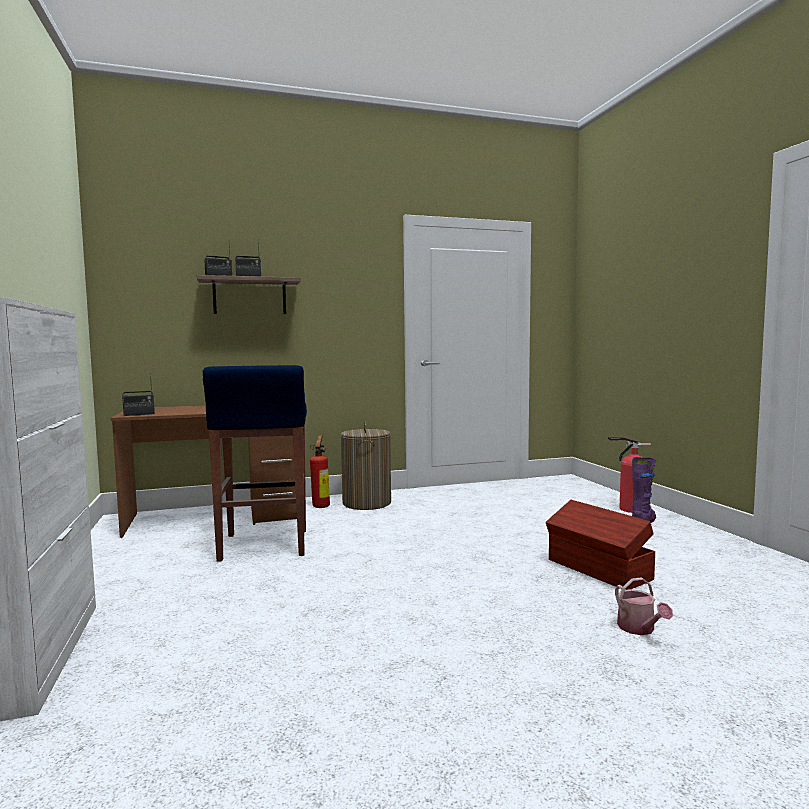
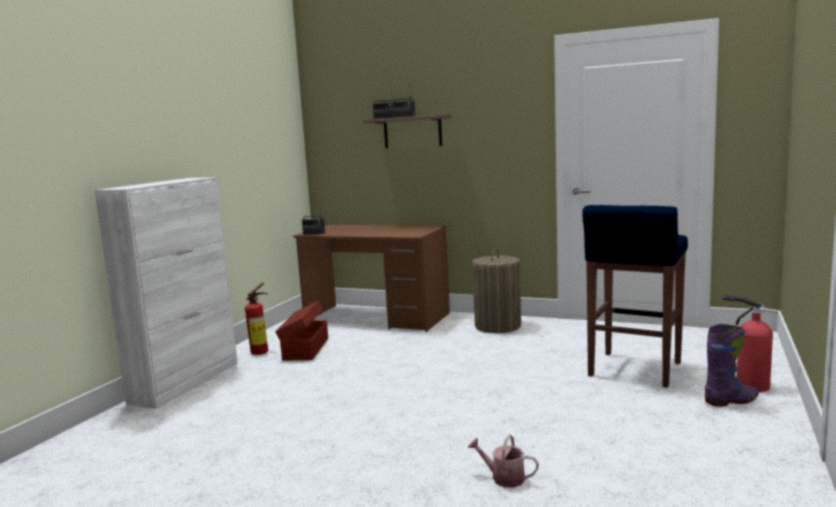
camera: 40 degrees right, 5 degrees up
(264, 546) = (370, 346): blue stool -> blue stool (634, 370)
(321, 505) = (460, 322): fire extinguisher -> fire extinguisher (262, 352)
(598, 570) = (573, 429): brown storage box -> brown storage box (305, 349)
(639, 629) = (503, 478): watering can -> watering can turned 90 degrees clockwise

